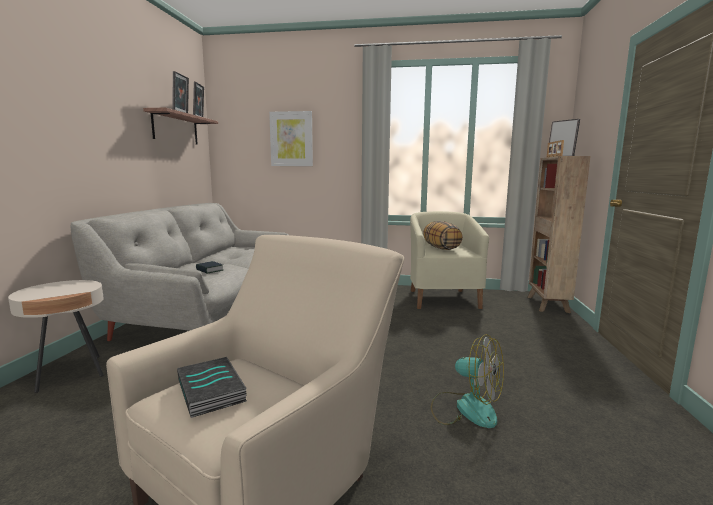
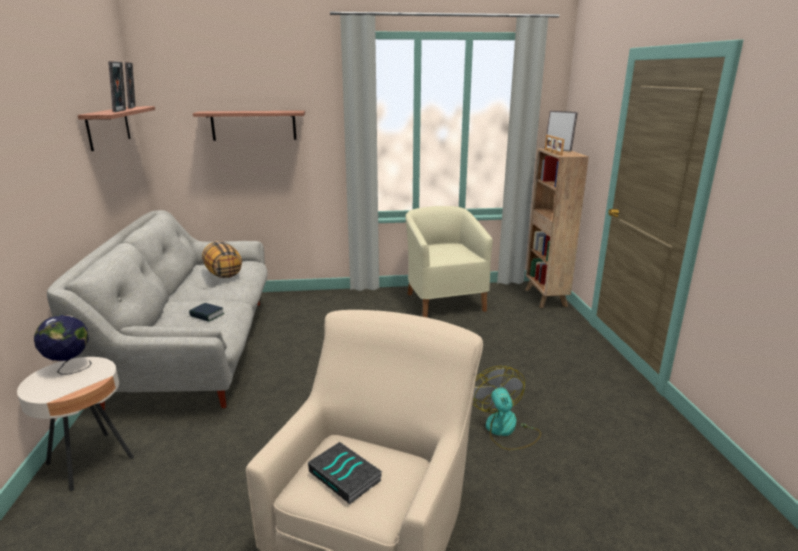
camera: 15 degrees left, 10 degrees up
(66, 285) = (69, 368): none -> globe
(291, 139) = (253, 125): picture -> shelf
(441, 248) = (442, 252): pillow -> pillow (223, 274)
(465, 408) = (505, 430): fan -> fan turned 120 degrees counterclockwise

